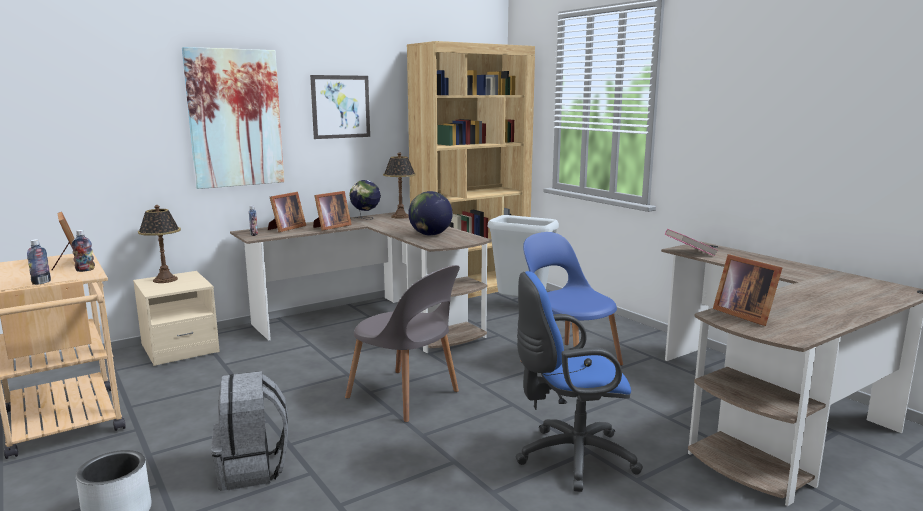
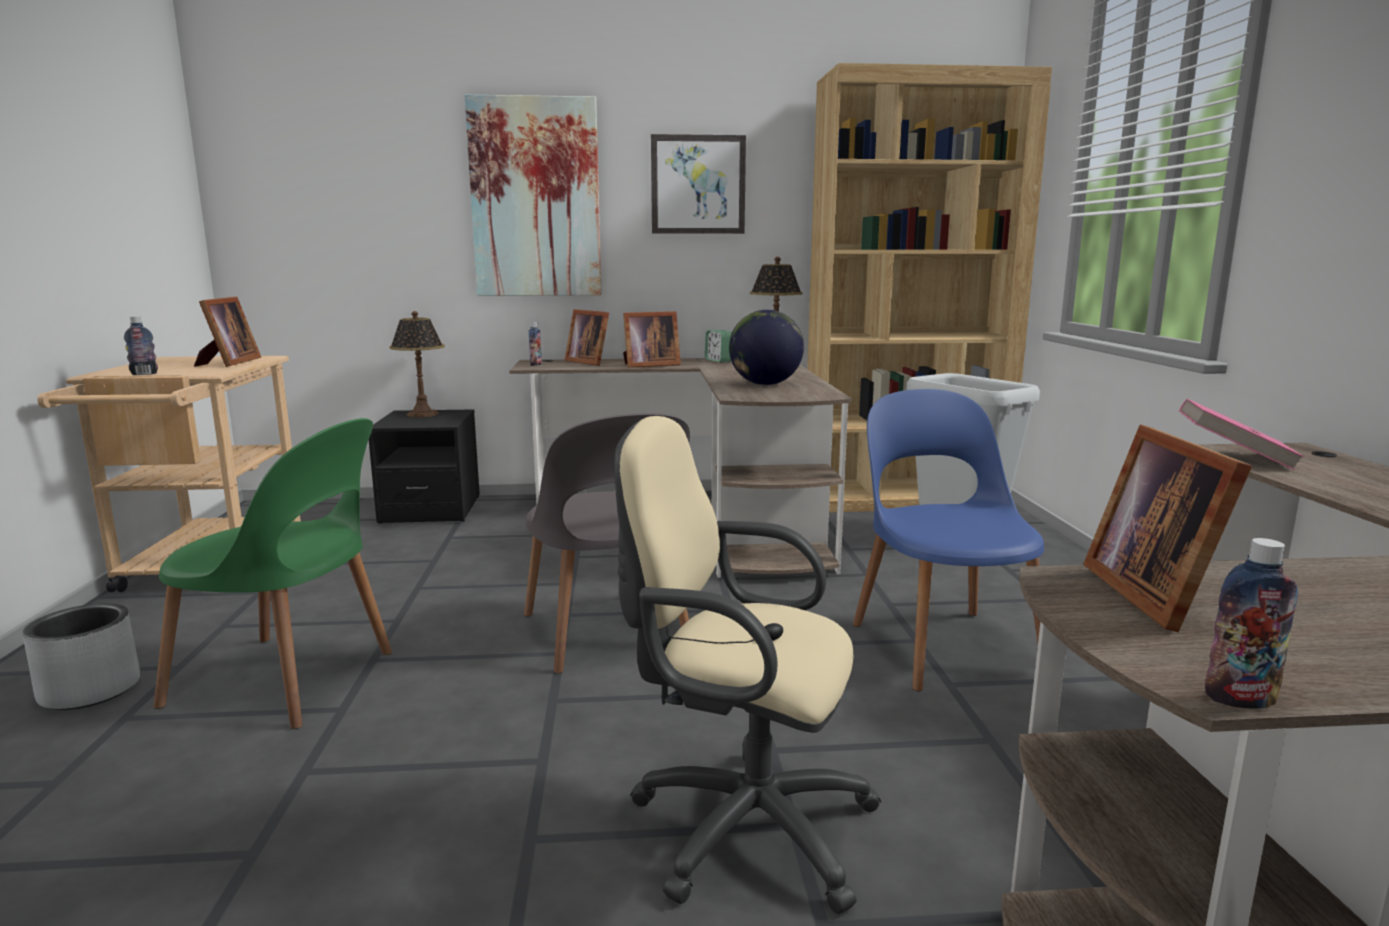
camera: 30 degrees right, 0 degrees up
(85, 270) = (220, 369): bottle -> bottle (1240, 699)
(180, 349) = (431, 510): beige nightstand -> black nightstand
(253, 469) = (288, 681): grey backpack -> green chair
(286, 228) = (589, 362): picture frame -> picture frame turned 75 degrees clockwise
(365, 219) = (719, 360): globe -> alarm clock
(570, 458) = (739, 825): blue office chair -> beige office chair

